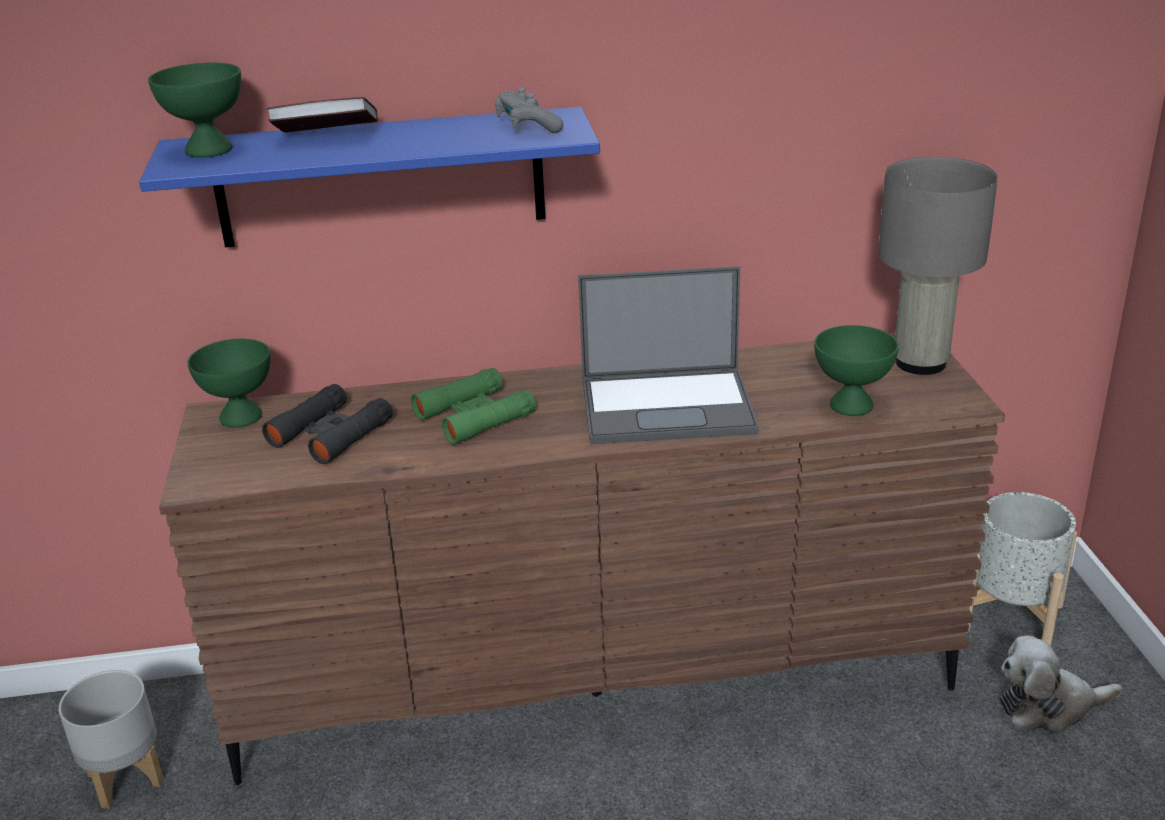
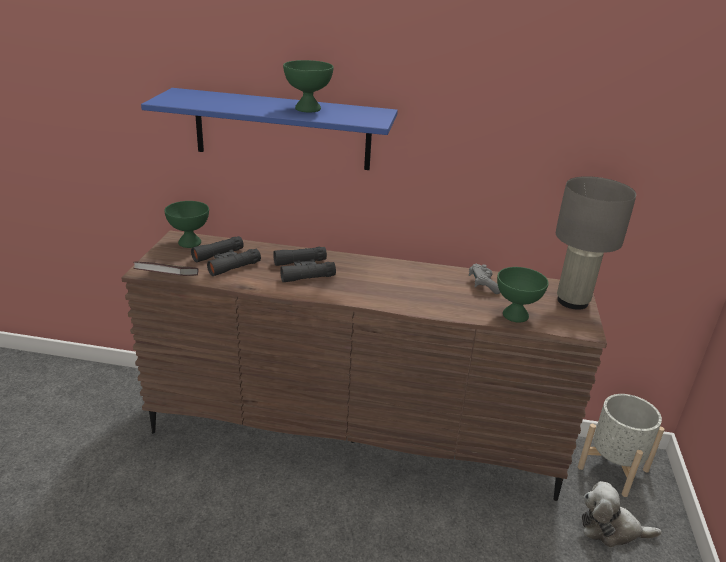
camera: 15 degrees right, 0 degrees up
(124, 779) = (103, 414): grey planter -> none
(209, 150) = (188, 96): green bowl -> green bowl (308, 109)
(327, 137) = (251, 100): book -> book (167, 279)
(474, 416) = (304, 270): green binoculars -> black binoculars
(527, 127) = (357, 114): grey game controller -> grey game controller (483, 285)
(669, 406) = (411, 290): laptop -> none

